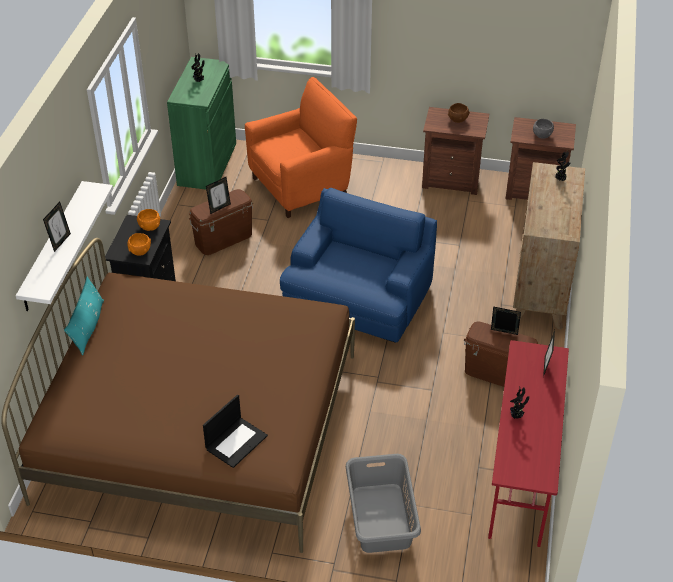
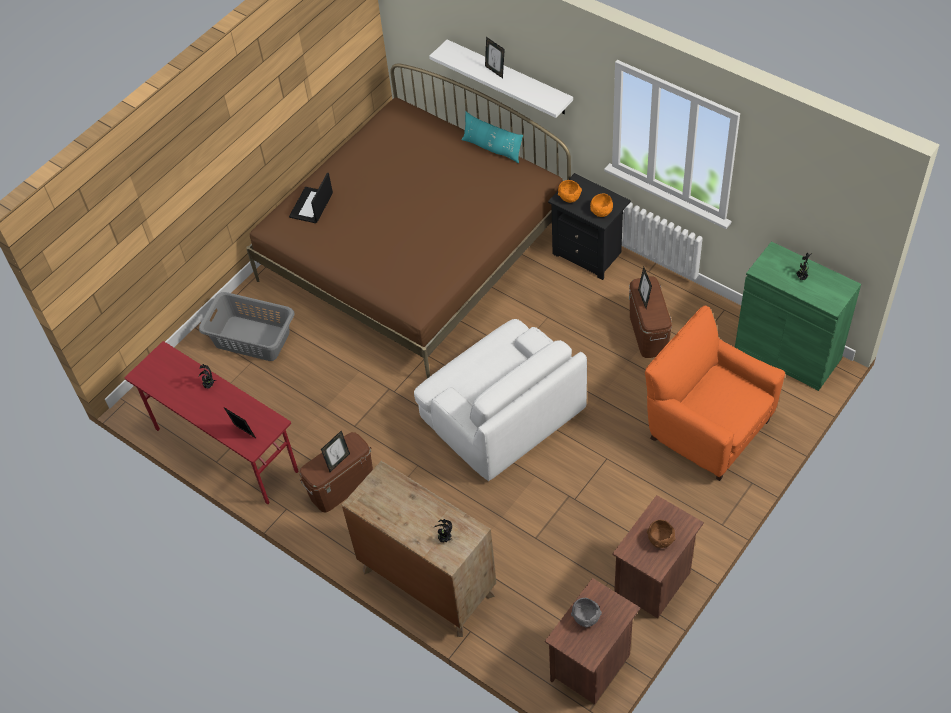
camera: 120 degrees right, 10 degrees up
(236, 442) = (311, 206): laptop -> laptop turned 45 degrees clockwise
(302, 186) = (707, 427): orange armchair -> orange armchair turned 135 degrees clockwise
(358, 298) = (502, 414): blue armchair -> white armchair

